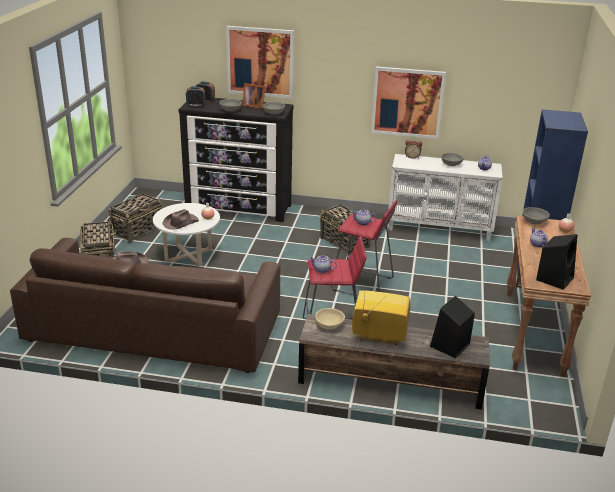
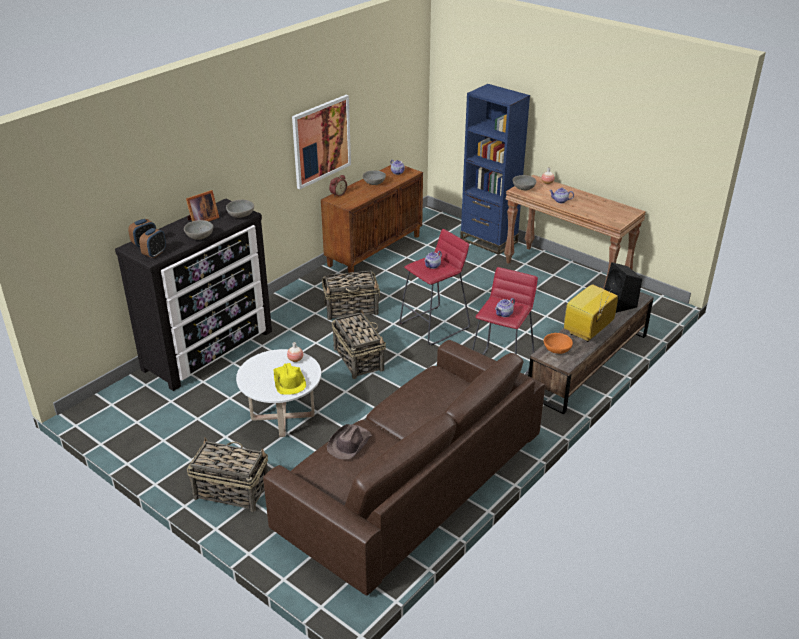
camera: 60 degrees left, 5 degrees up
(138, 230) = (183, 441): basket -> basket (358, 359)
(180, 223) = (288, 381): brown hat -> yellow hat
(260, 62) = (183, 165): picture -> none
(329, 326) = (557, 350): beige bowl -> orange bowl
(440, 228) = (374, 250): white cabinet -> brown cabinet
(555, 278) = (615, 214): black speaker -> none

